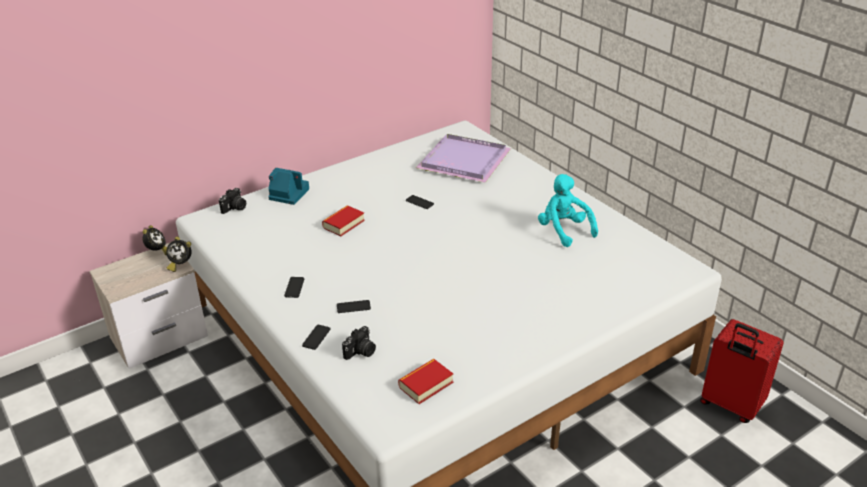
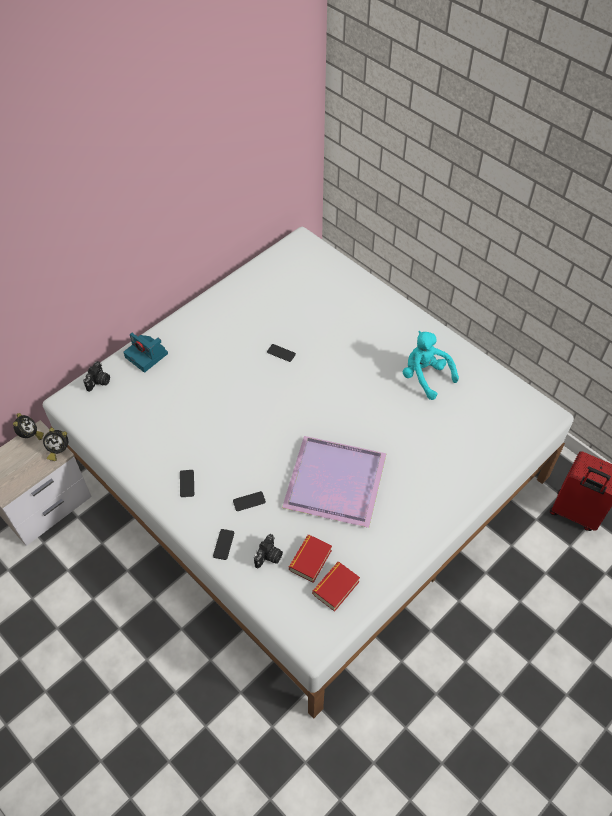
camera: 10 degrees left, 20 degrees up
(288, 194) = (147, 355): camera -> camera turned 150 degrees counterclockwise
(343, 224) = (213, 392): book -> book (310, 560)
(462, 161) = (311, 289): purple tray -> purple tray (333, 483)

